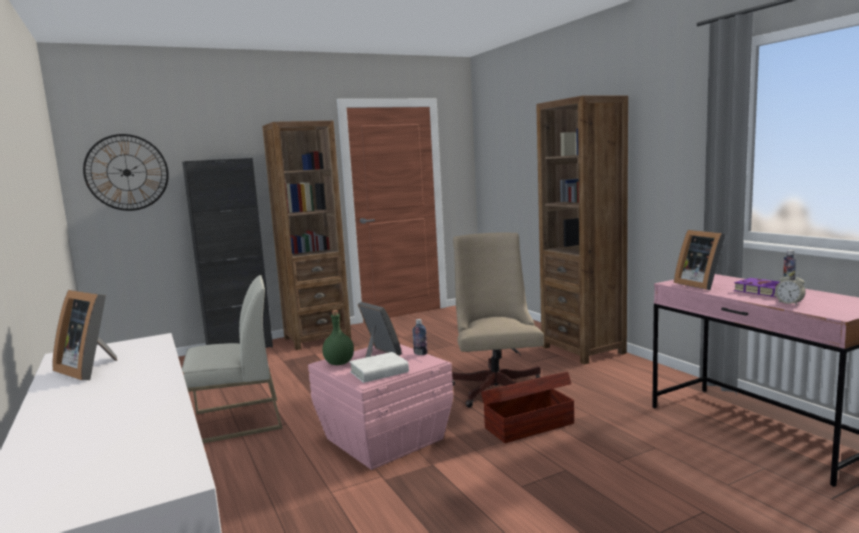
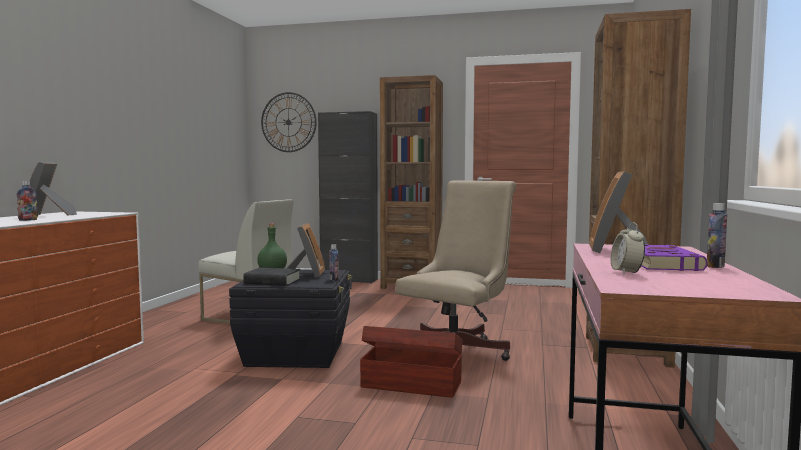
camera: 40 degrees right, 5 degrees down
(137, 382) = (28, 220): none -> bottle
(379, 372) = (272, 281): white book -> black book
(384, 438) = (296, 353): pink storage box -> black storage box

